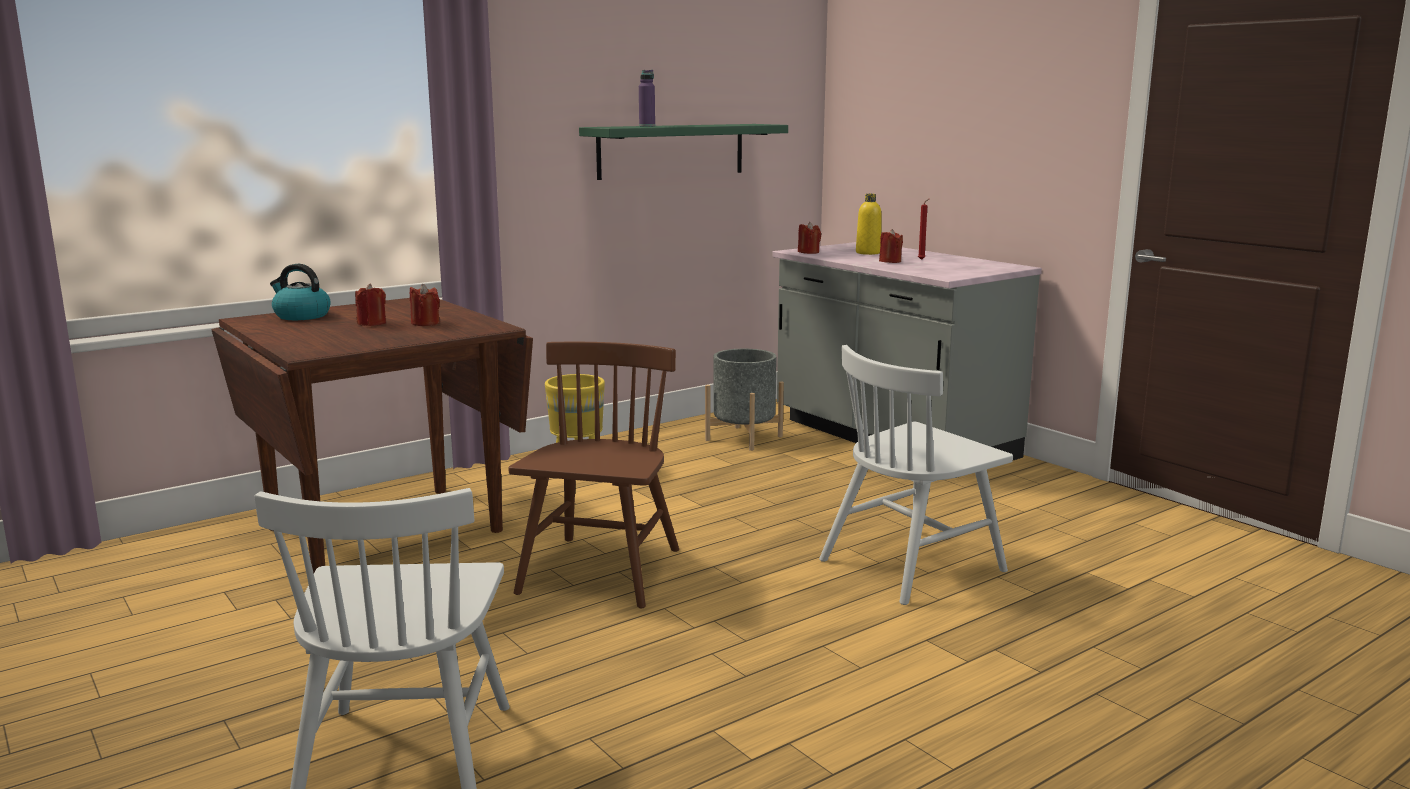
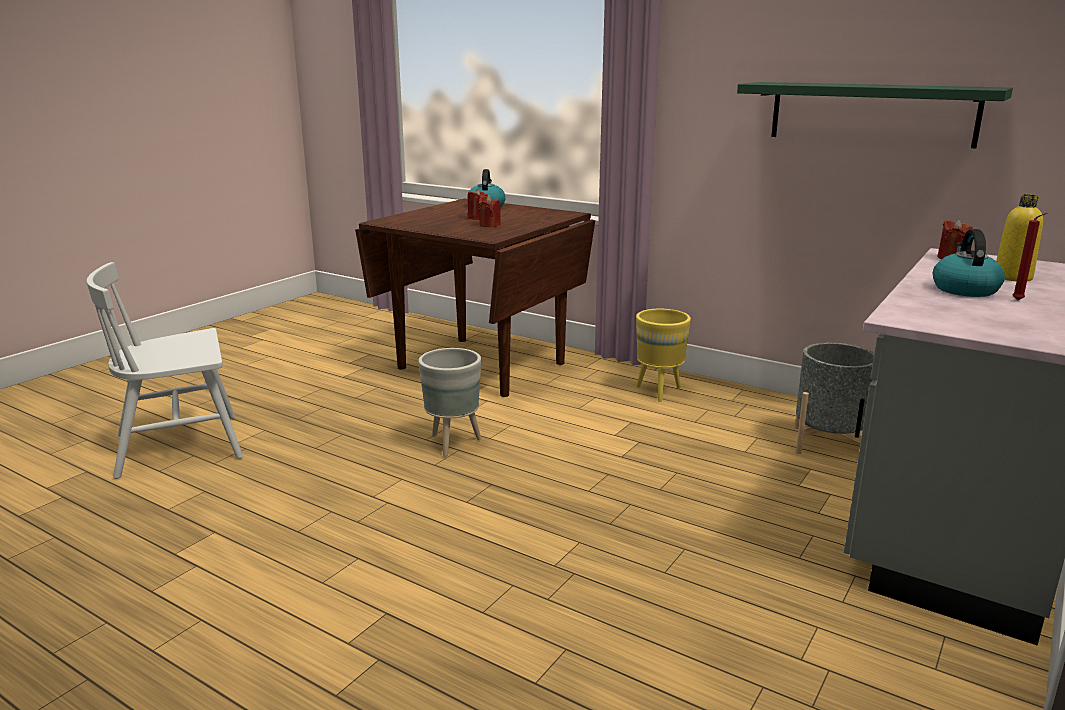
camera: 70 degrees right, 5 degrees up
(601, 572) = (453, 444): brown chair -> grey planter
(647, 126) = (815, 83): purple bottle -> none
(890, 261) = (964, 289): red candle -> kettle
(912, 565) = (560, 586): white chair -> none

